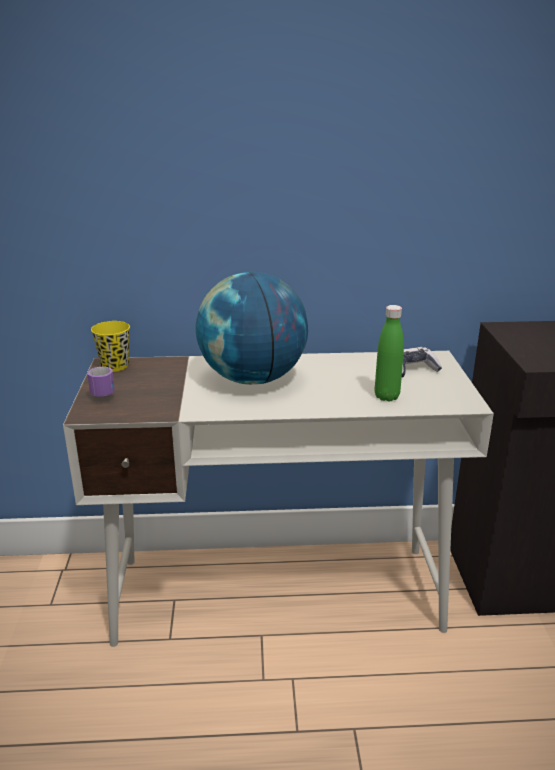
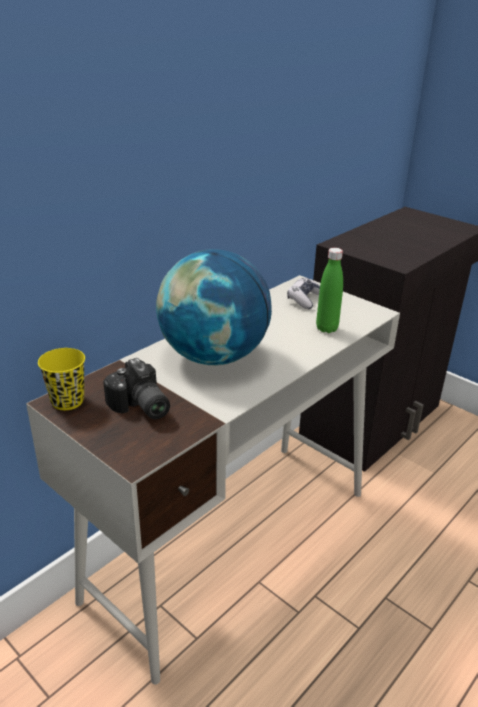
camera: 45 degrees left, 5 degrees up
(101, 392) = (106, 433): mug -> none
(145, 387) = (139, 407): none -> camera

